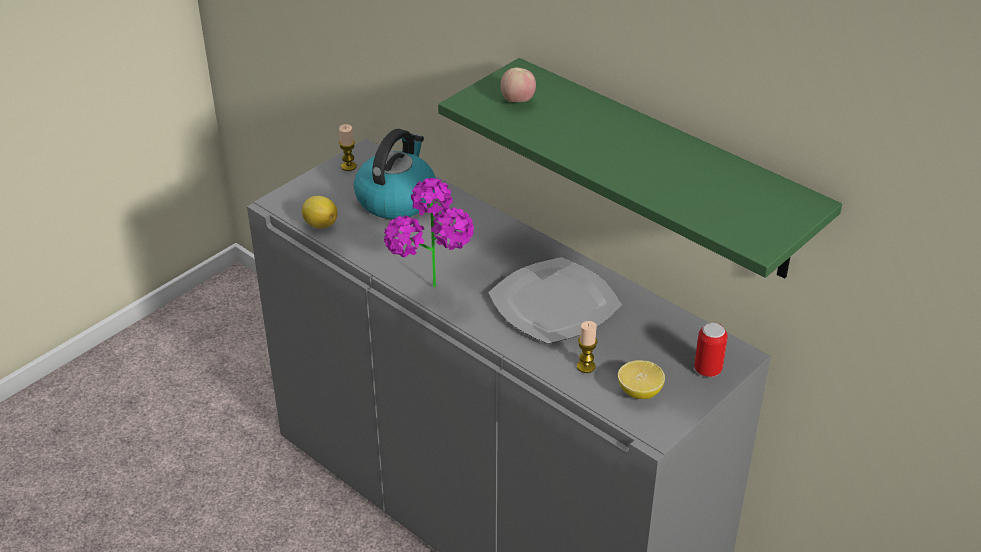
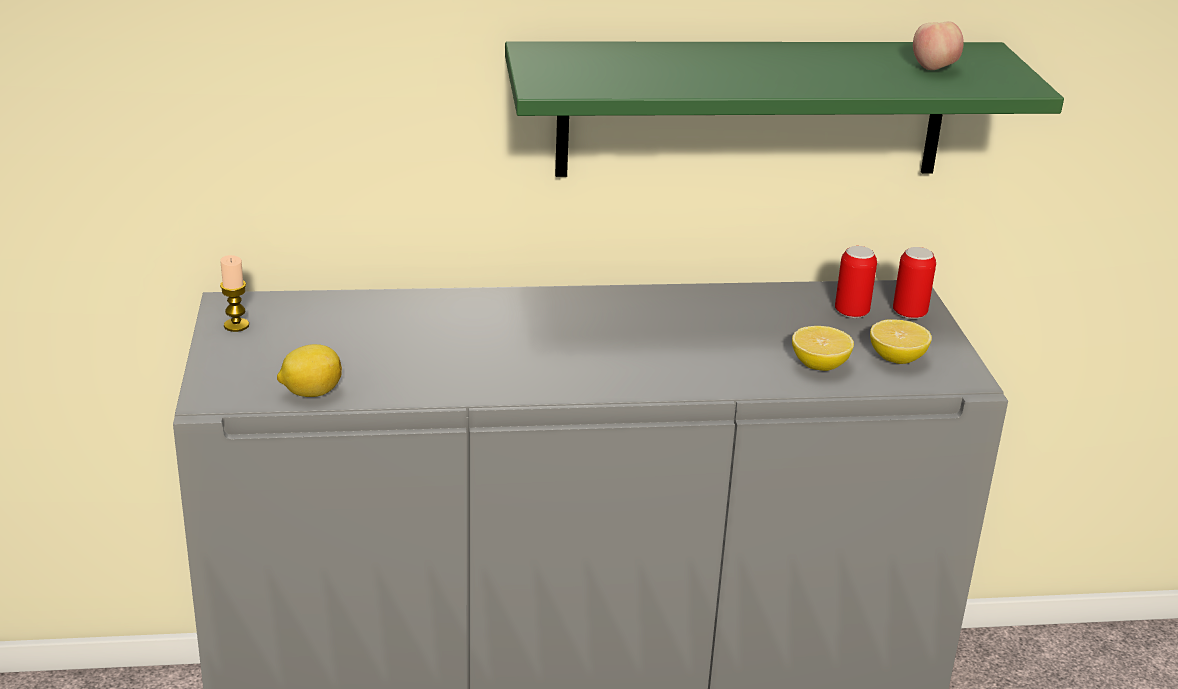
camera: 50 degrees left, 10 degrees down
(396, 199) = (356, 328): kettle -> none
(434, 297) = (573, 389): potted plant -> none
(518, 101) = (593, 70): apple -> apple (934, 69)
(553, 304) = (694, 335): plate -> none
(586, 366) = (819, 366): candle -> lemon
(671, 347) = (851, 313): none -> can

